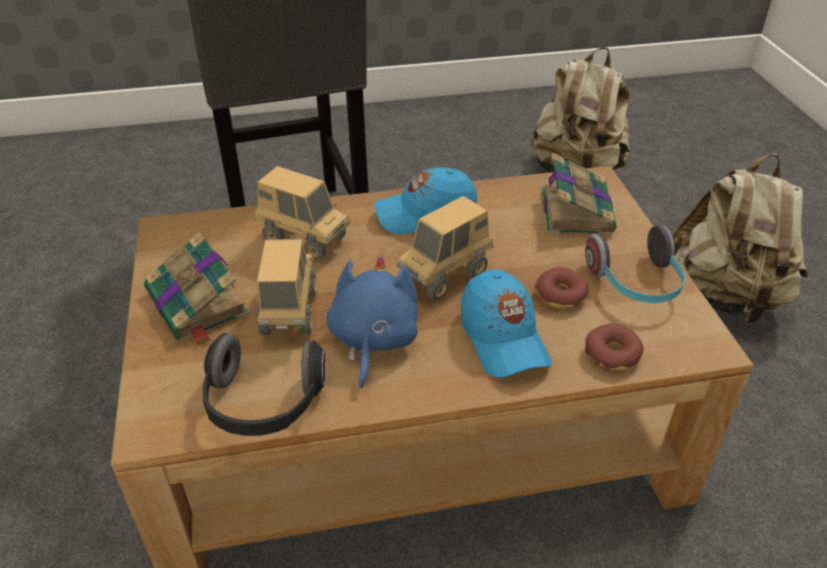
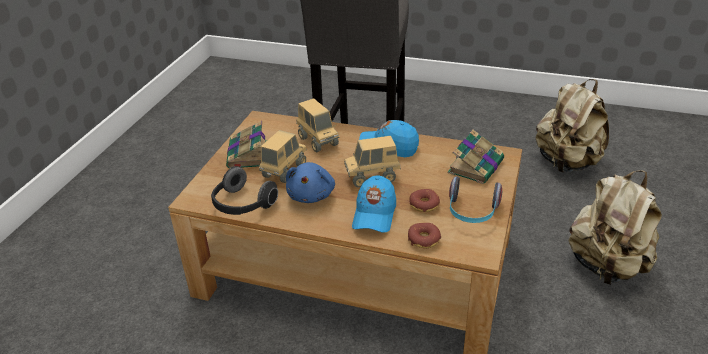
camera: 30 degrees right, 5 degrees down
(372, 340) = (311, 195): blue plush toy -> blue plush toy turned 150 degrees clockwise

